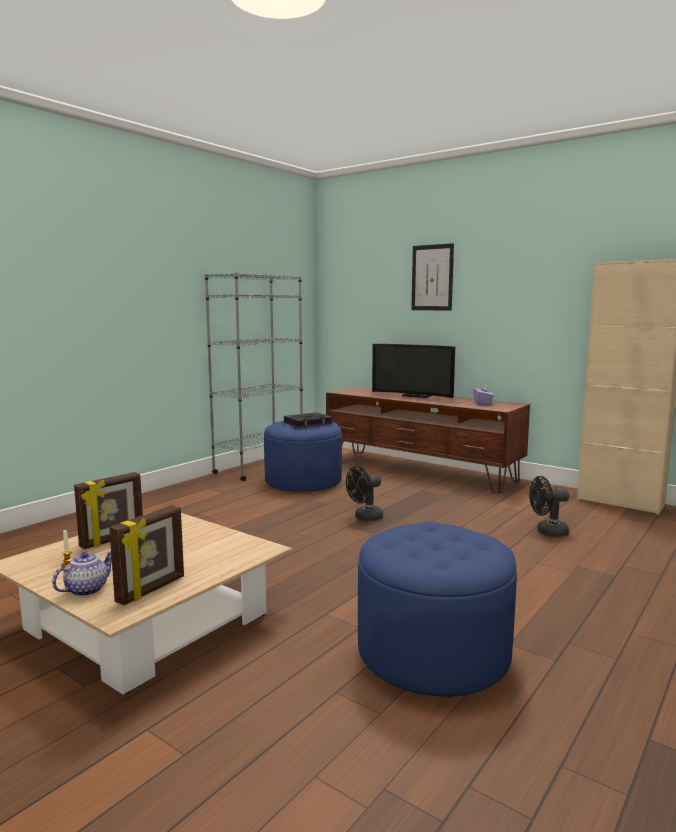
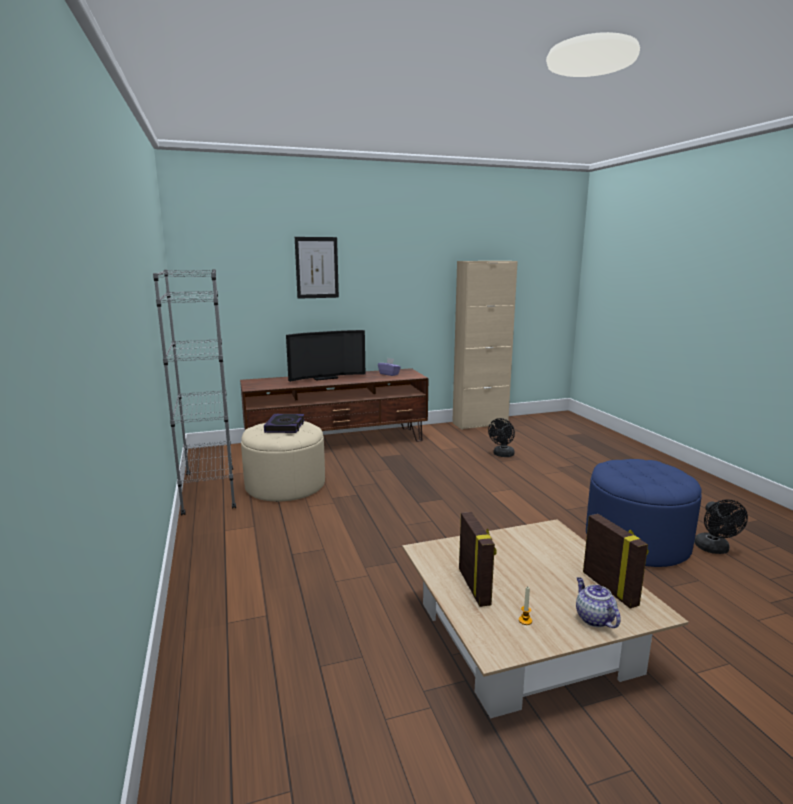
camera: 55 degrees left, 5 degrees up
(303, 481) = (285, 485): blue ottoman -> beige ottoman
(365, 518) = (409, 492): black fan -> black fan (714, 549)

